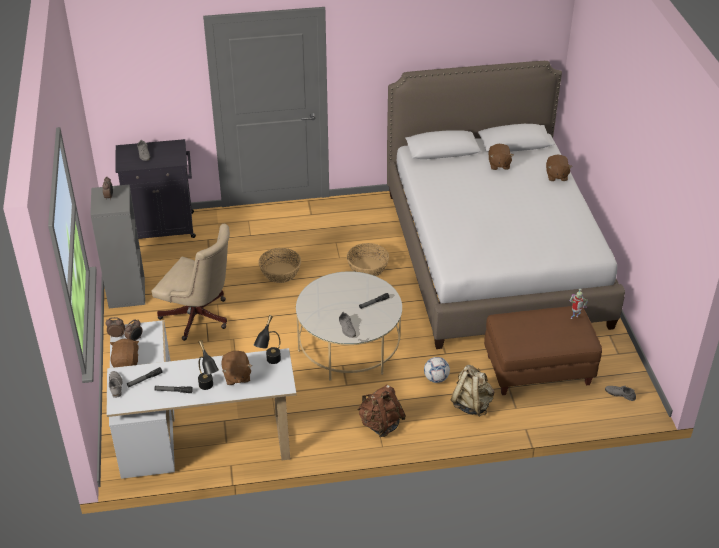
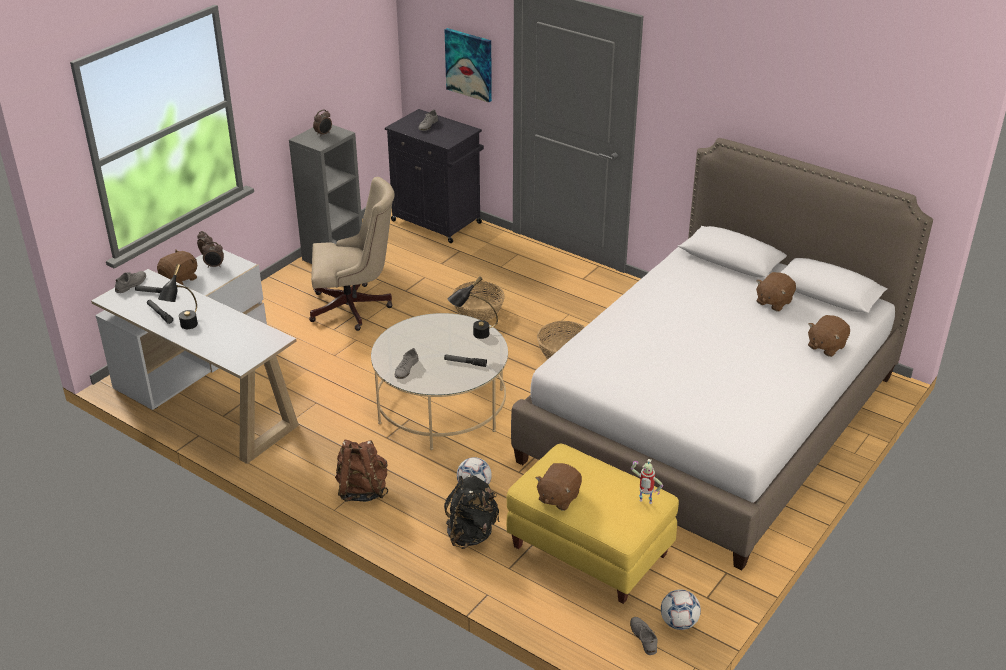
camera: 45 degrees right, 5 degrees down
(164, 92) = (469, 64): none -> picture
(199, 318) = (355, 308): beige office chair -> beige office chair turned 75 degrees counterclockwise
(236, 376) = (220, 333): brown plush toy -> brown plush toy (558, 497)
(270, 363) = (260, 340): black table lamp -> black table lamp (473, 335)
(471, 404) = (471, 533): beige backpack -> black backpack
(538, 369) = (590, 549): brown ottoman -> yellow ottoman
(624, 375) = (678, 623): none -> football

